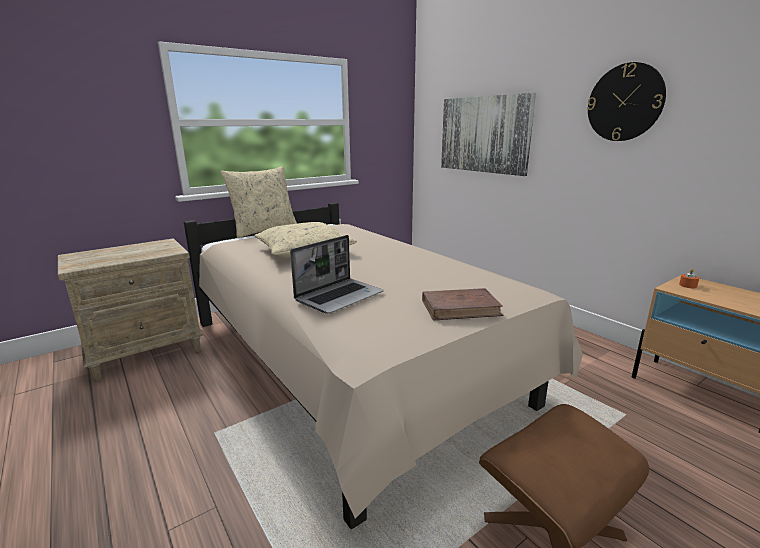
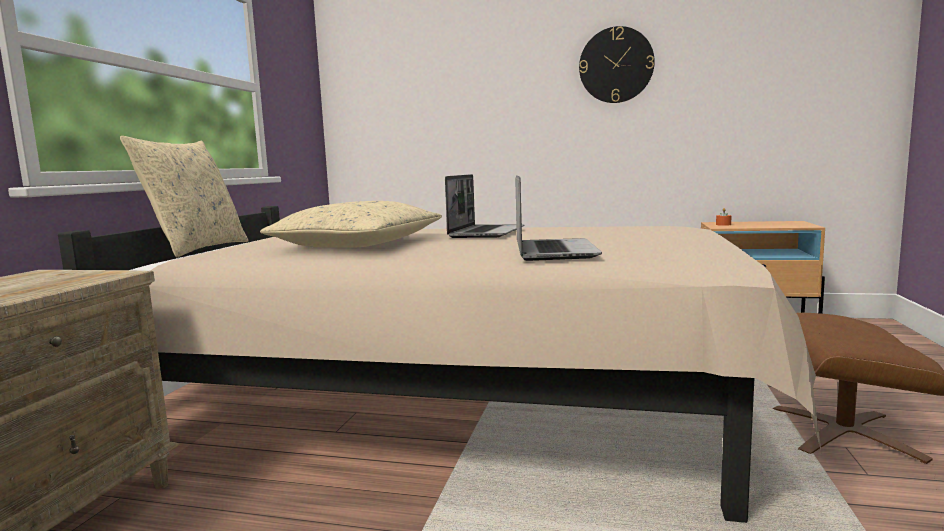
camera: 40 degrees left, 10 degrees down
(386, 258) = (486, 233): none -> laptop
(460, 308) = (680, 237): brown book -> none
(484, 134) = (446, 109): picture -> none

